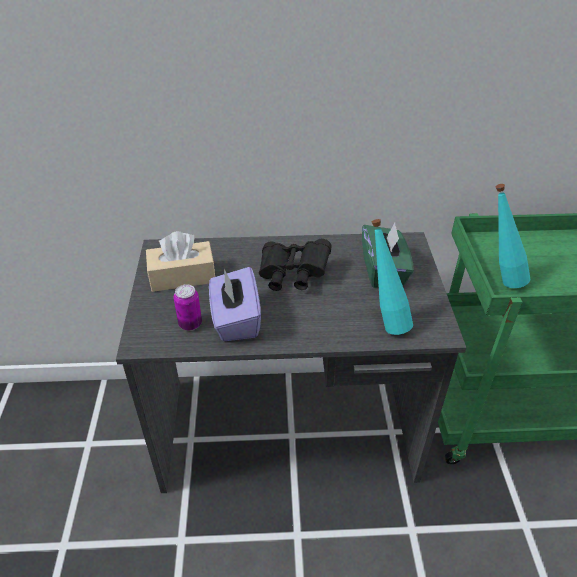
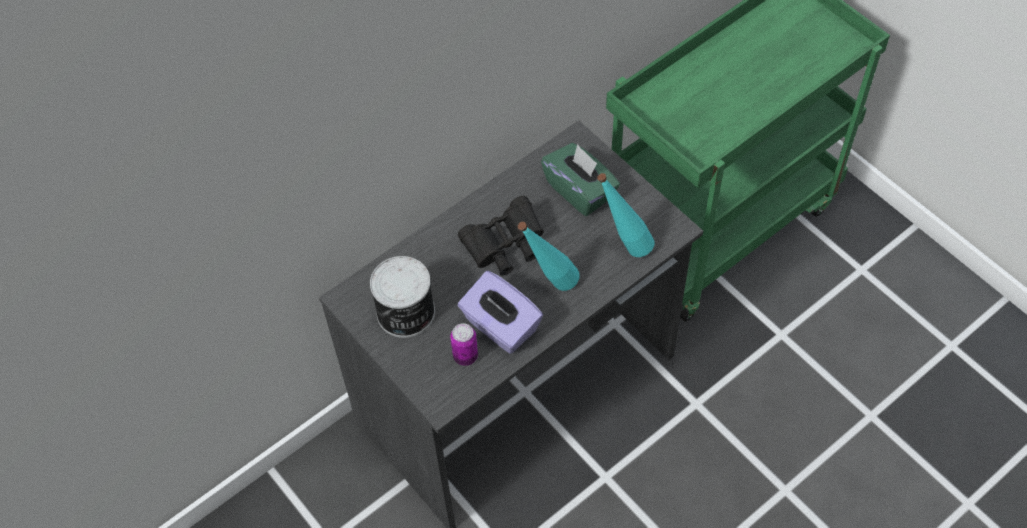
camera: 35 degrees left, 15 degrees up
(182, 276) = (405, 314): beige tissue box -> can
(499, 280) = (684, 143): turquoise bottle -> turquoise bottle (549, 284)

